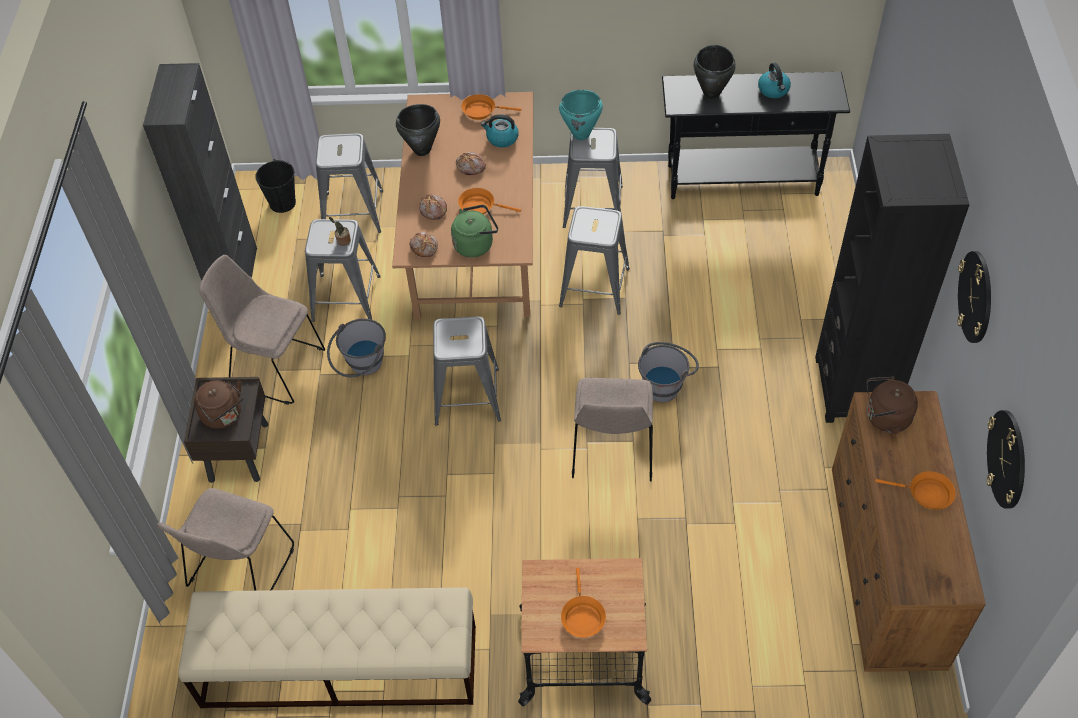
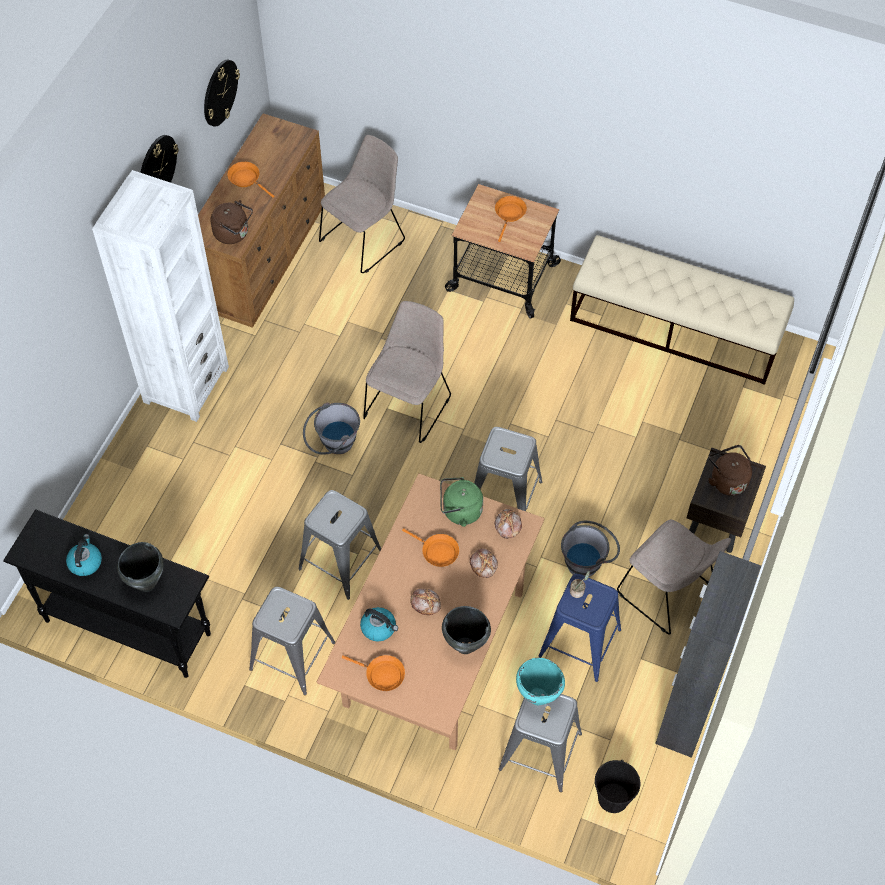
camera: 160 degrees left, 5 degrees up
(240, 570) = (736, 420): beige chair -> beige chair (364, 239)
(346, 298) = (579, 642): grey stool -> blue stool
(581, 135) = (290, 629): turquoise cooking pot -> turquoise cooking pot (538, 696)
(854, 388) = (186, 384): black bookcase -> white bookcase

